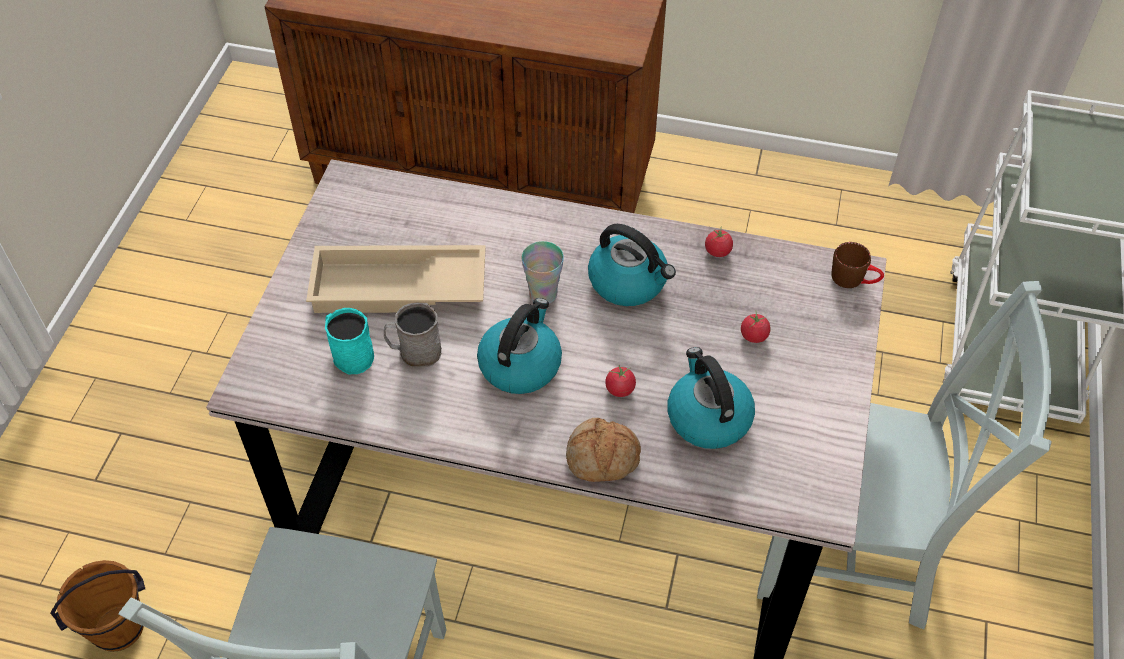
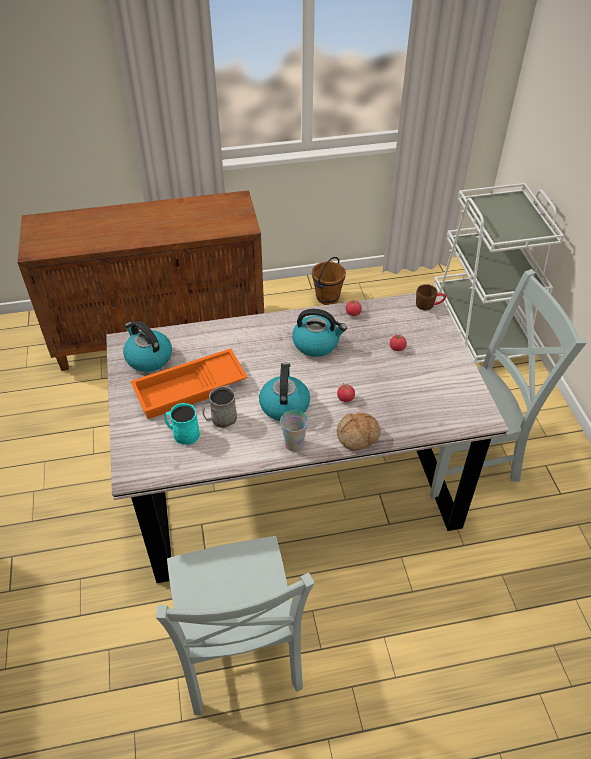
camera: 25 degrees left, 5 degrees down
(119, 629) = (74, 672): brown bucket -> brown bucket (328, 298)
(397, 289) = (190, 390): beige tray -> orange tray
(543, 294) = (274, 365): cup -> cup (294, 444)
(707, 417) = (399, 396): kettle -> kettle (148, 357)

